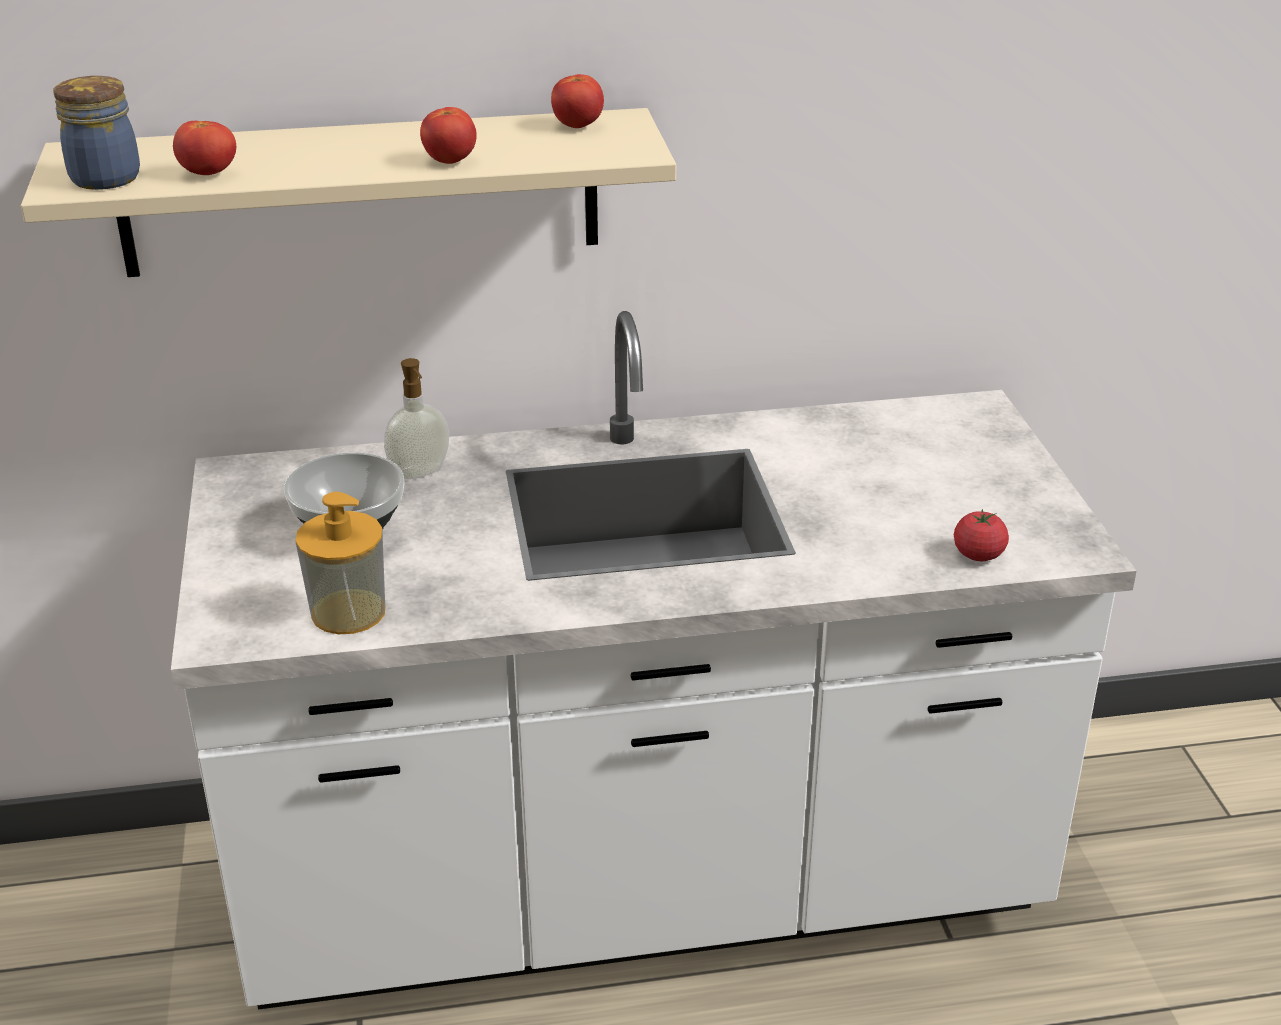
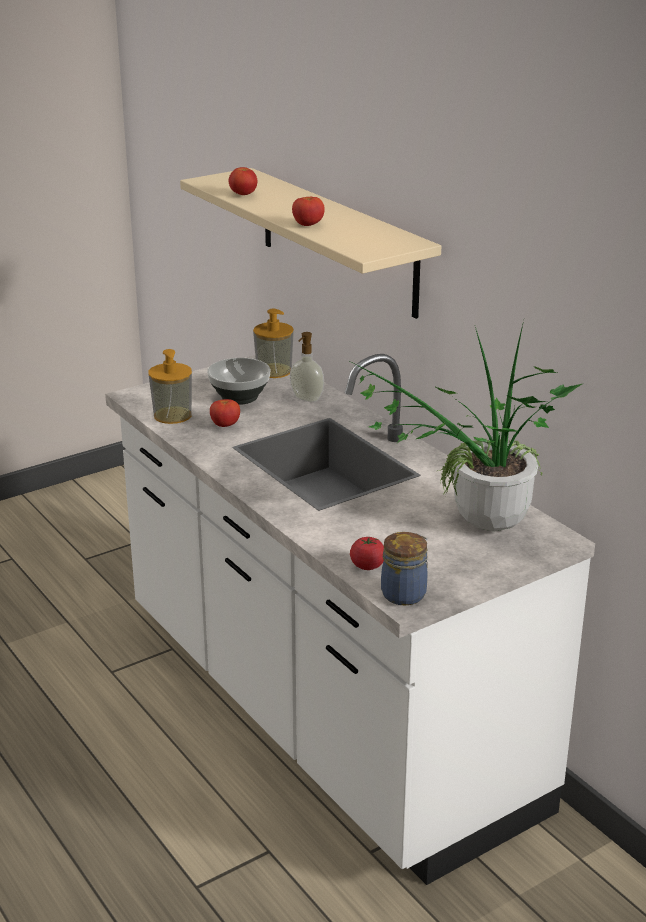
camera: 65 degrees right, 5 degrees down
(105, 177) = (221, 183): jar -> jar (405, 593)
(282, 475) = (274, 371): none -> soap dispenser
(577, 126) = (390, 237): tomato -> tomato (225, 425)
(914, 449) = (475, 525): none -> potted plant

